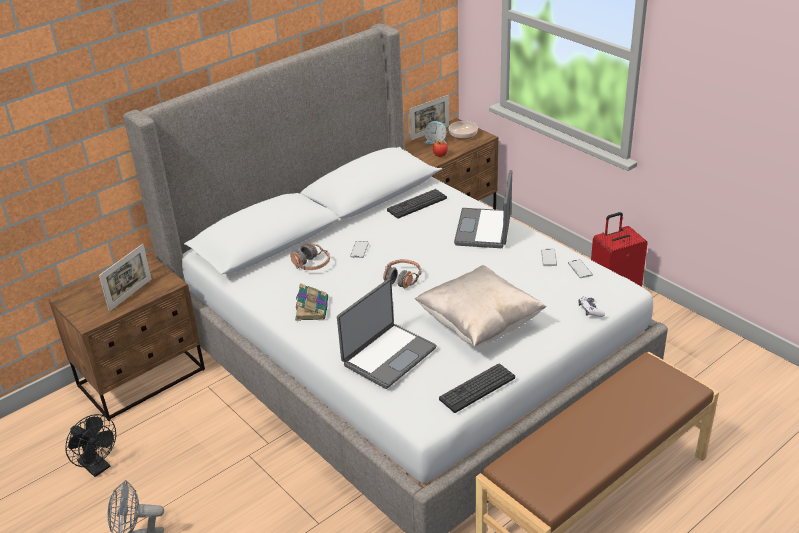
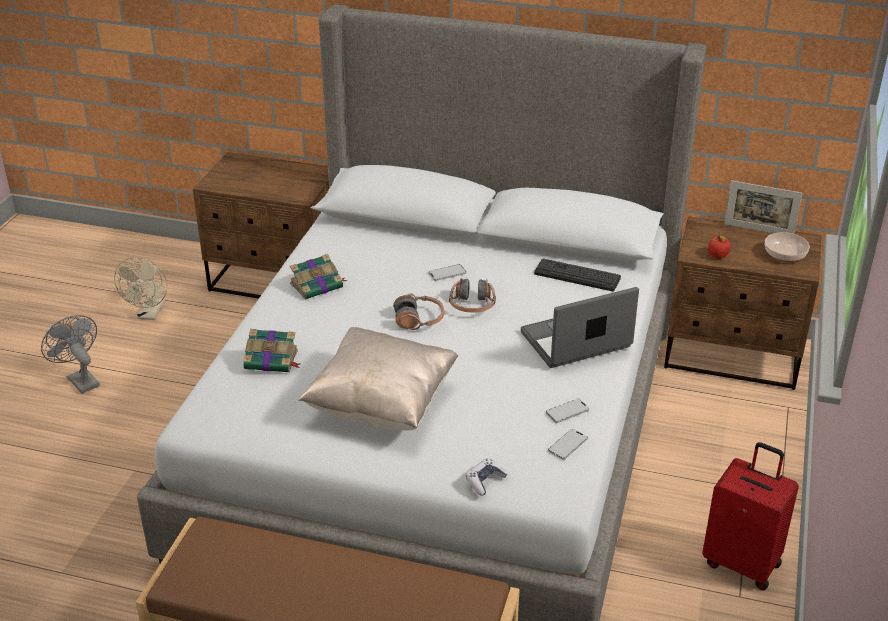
camera: 55 degrees right, 0 degrees up
(97, 467) = (149, 314): black fan -> beige fan
(130, 294) = (267, 185): picture frame -> none
(311, 264) = (392, 255): headphones -> headphones (472, 305)
(388, 356) = (272, 360): laptop -> book
(436, 141) = (745, 241): alarm clock -> none
(477, 388) = (266, 442): keyboard -> none

